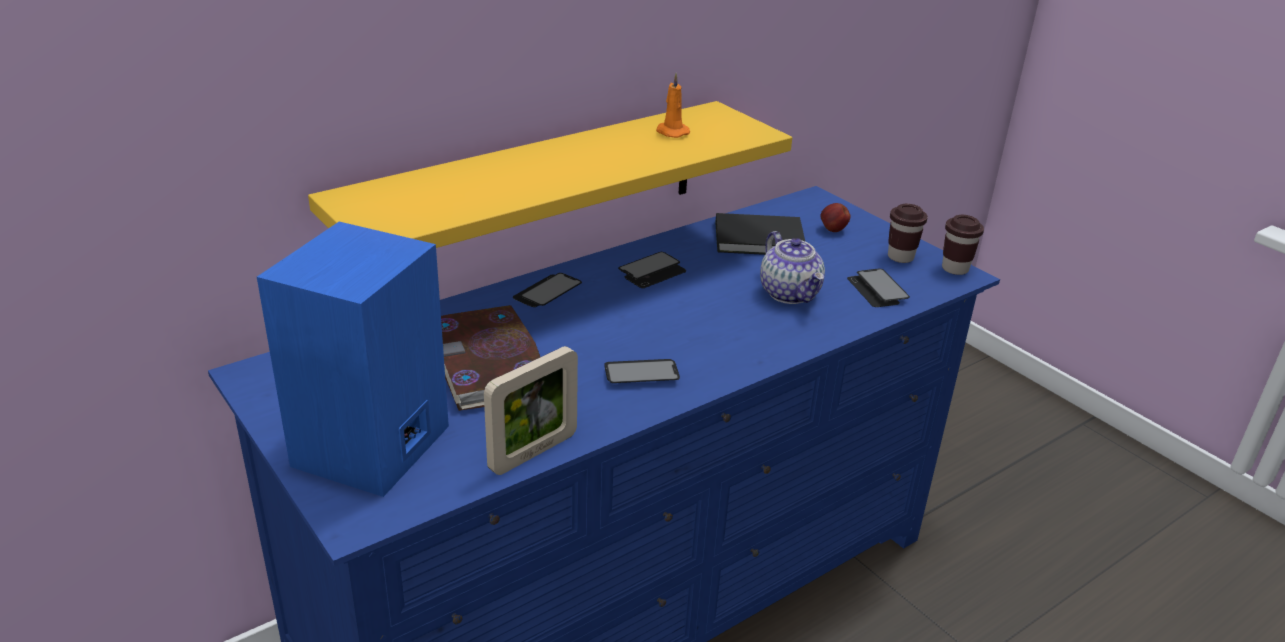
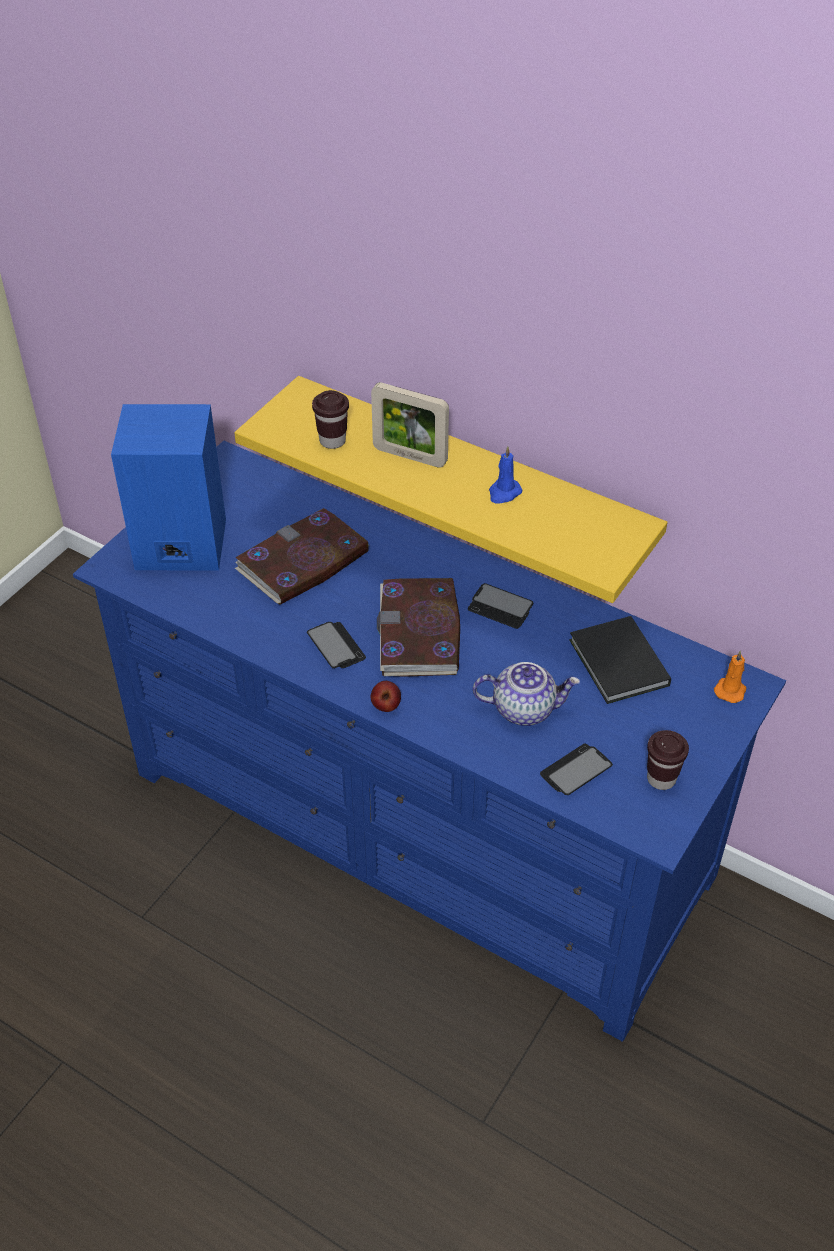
camera: 70 degrees right, 15 degrees up
(533, 452) = (210, 621): picture frame -> picture frame (410, 456)
(547, 292) = (423, 557): phone -> none
(624, 145) = (504, 493): none -> blue candle
(654, 320) = (419, 632): none -> book
(671, 132) = (556, 512): orange candle -> orange candle (730, 690)
(790, 293) = (524, 708): teapot -> teapot turned 135 degrees counterclockwise
(832, 230) = (682, 714): apple -> apple (386, 706)
(955, 269) = (667, 828): brown cup -> brown cup (332, 441)

